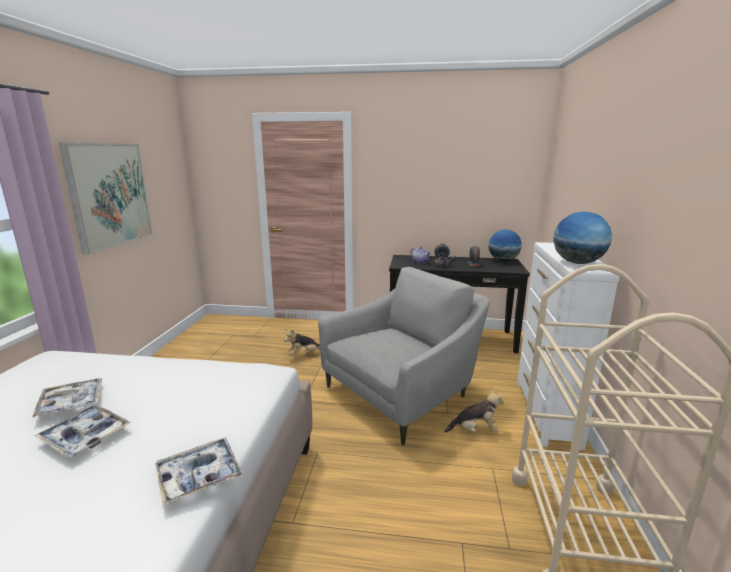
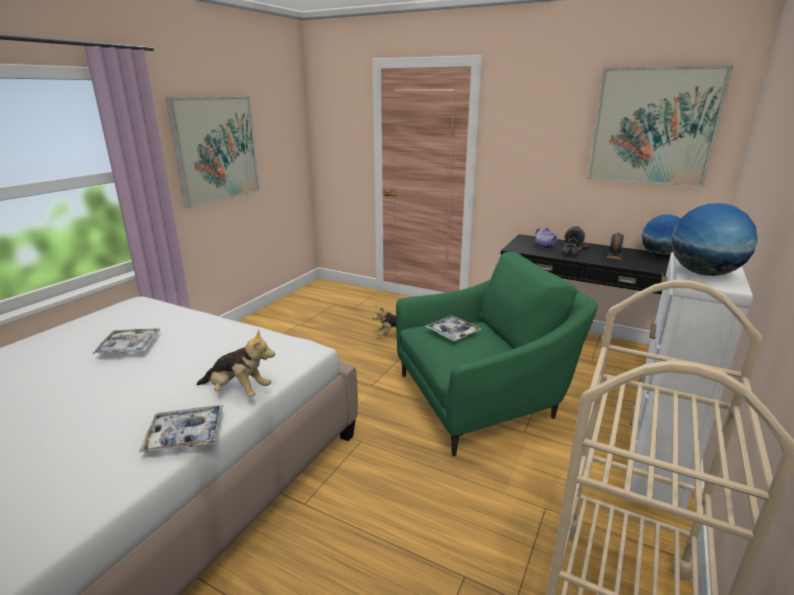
camera: 20 degrees right, 5 degrees up
(85, 436) = (122, 378): tray -> tray (452, 333)
(403, 393) = (483, 399): grey armchair -> green armchair
(475, 430) = (547, 460): plush toy -> plush toy (238, 391)
(486, 166) = (653, 127): none -> picture

